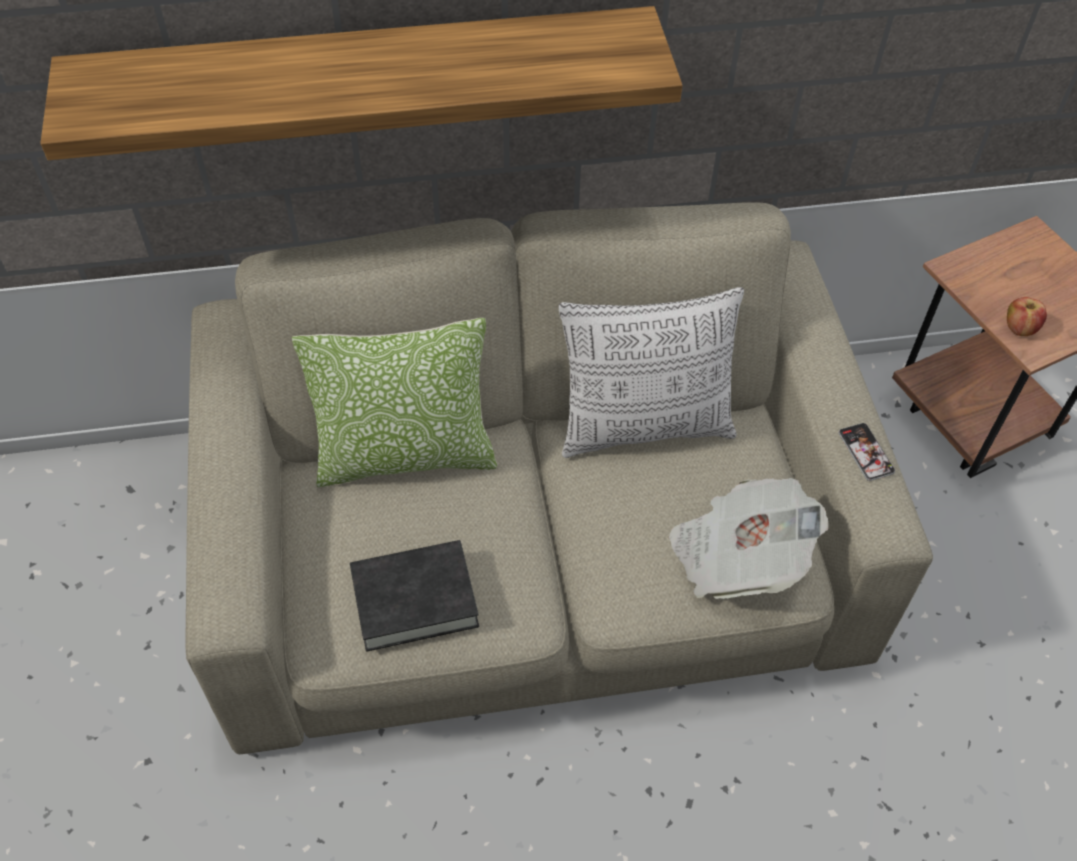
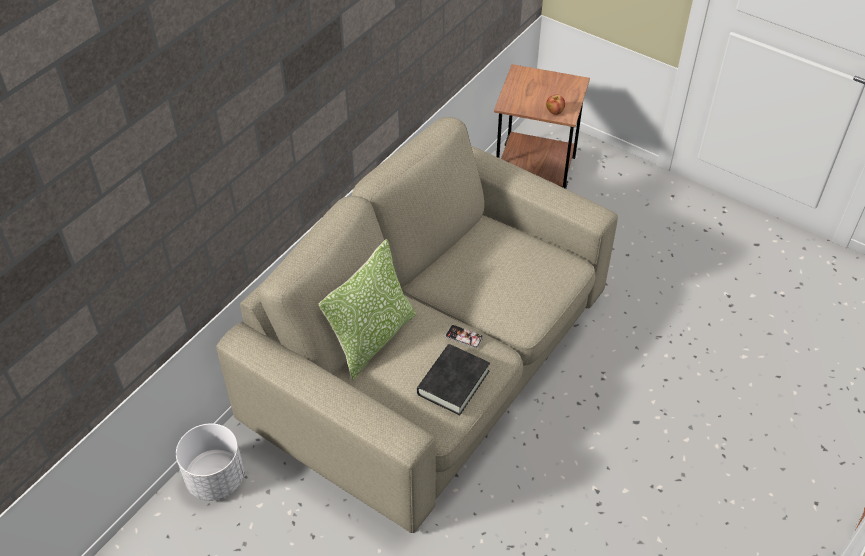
camera: 45 degrees left, 5 degrees down
(142, 483) = (215, 478): none -> white planter
(366, 77) = (273, 159): shelf -> none
(644, 427) = (452, 254): pillow -> none
(738, 556) = (547, 271): newspaper -> none
(865, 452) = (558, 194): phone -> phone (464, 337)

